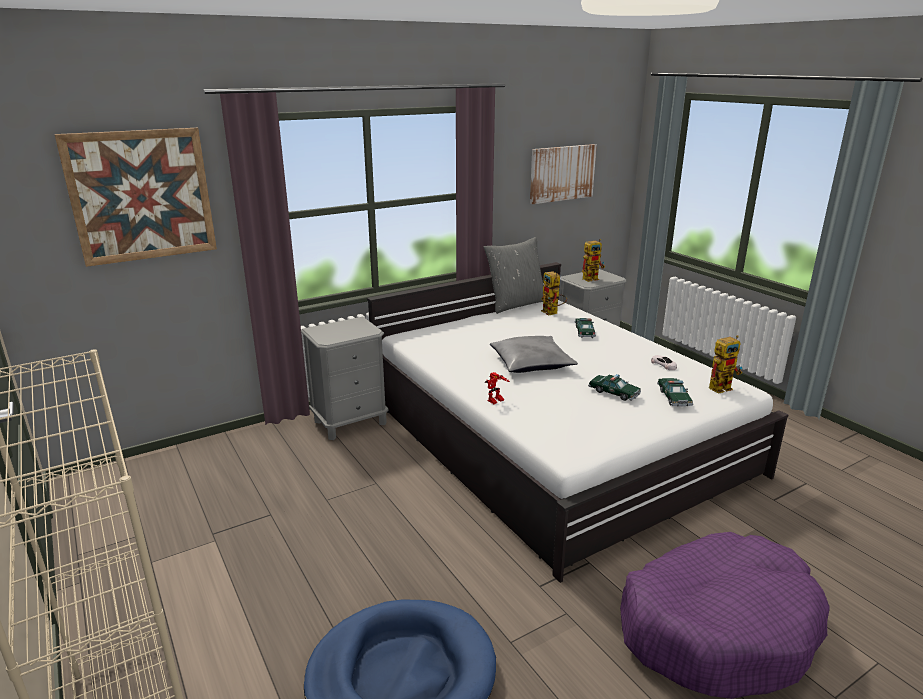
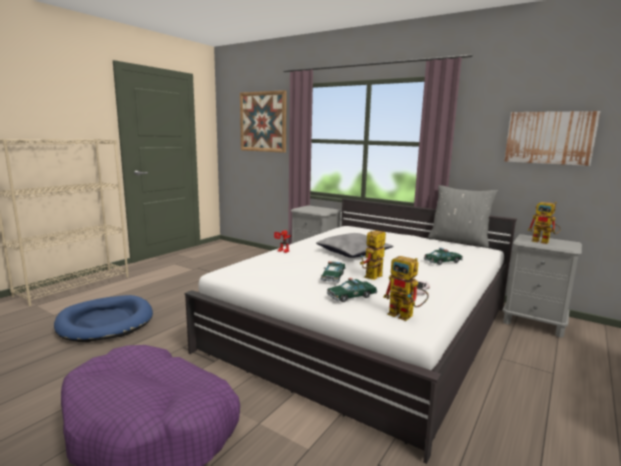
camera: 65 degrees right, 10 degrees down
(552, 313) = (462, 250): toy robot -> toy robot (372, 278)

